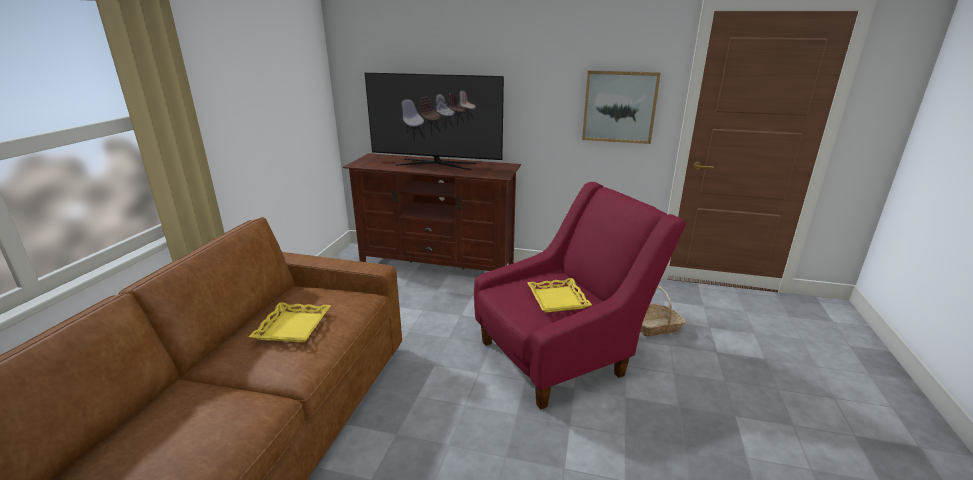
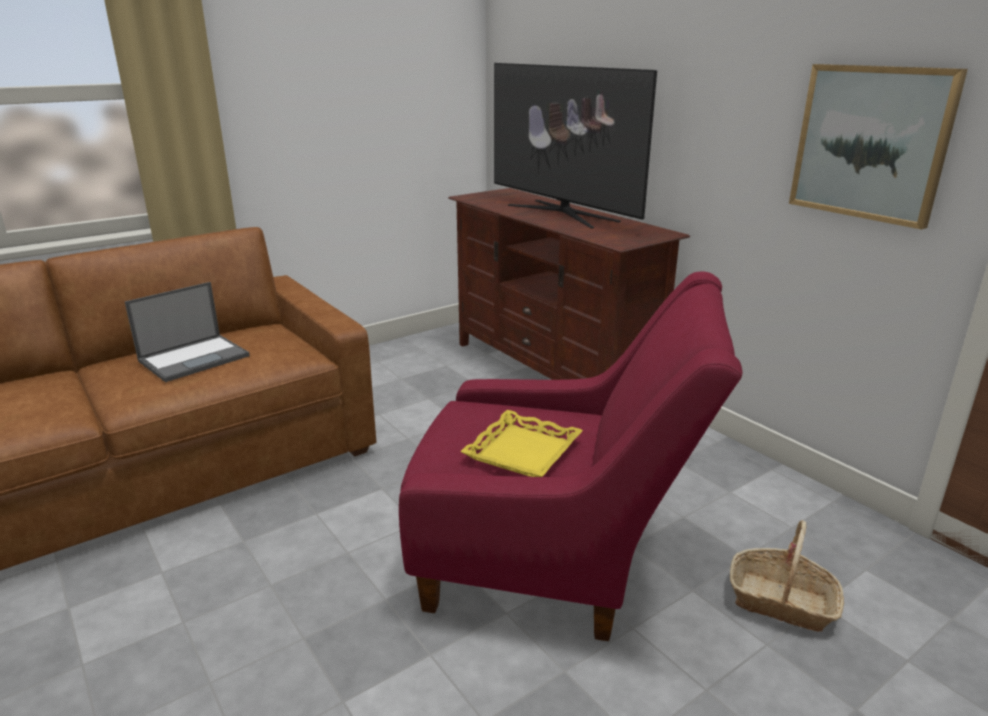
camera: 40 degrees right, 0 degrees up
(292, 327) = (195, 358): yellow tray -> laptop

